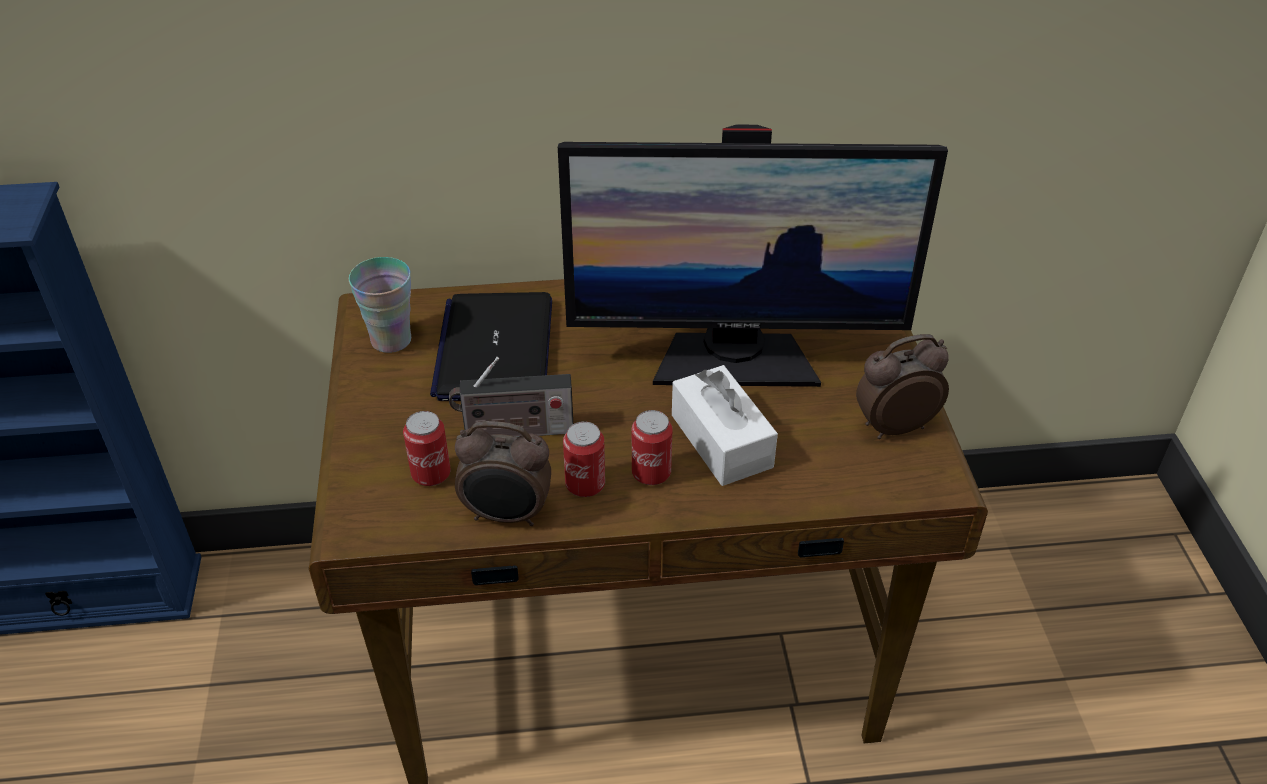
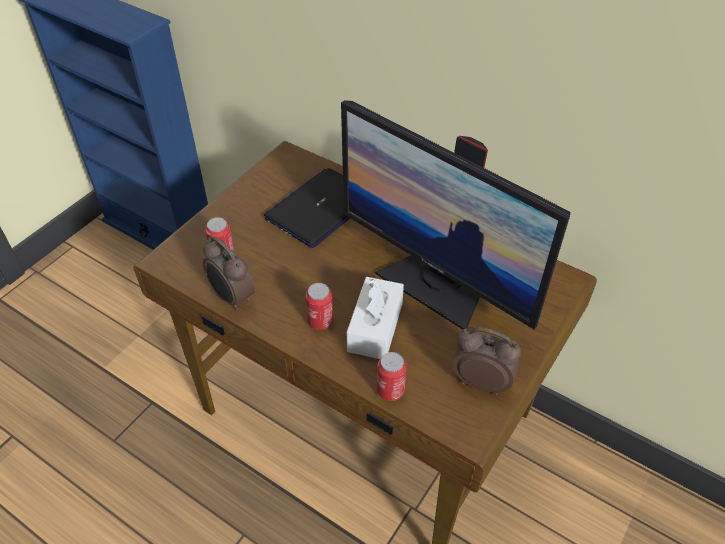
camera: 40 degrees right, 5 degrees up
(391, 340) = (279, 176): cup -> none
(514, 432) = (281, 257): radio -> none
(585, 485) = (283, 306): can -> can (390, 390)

